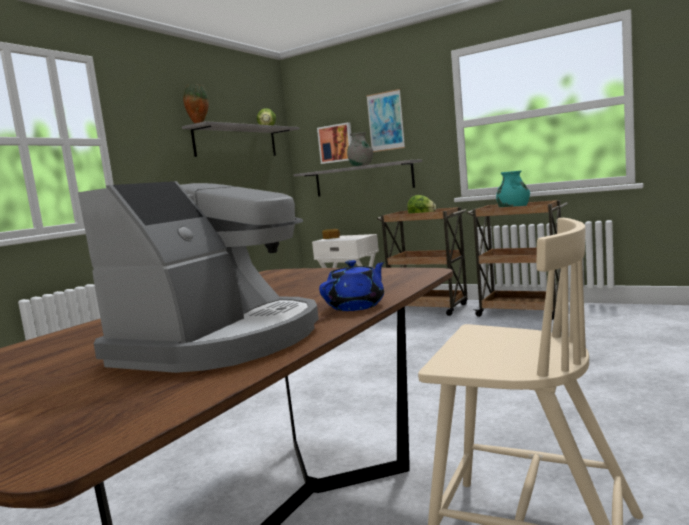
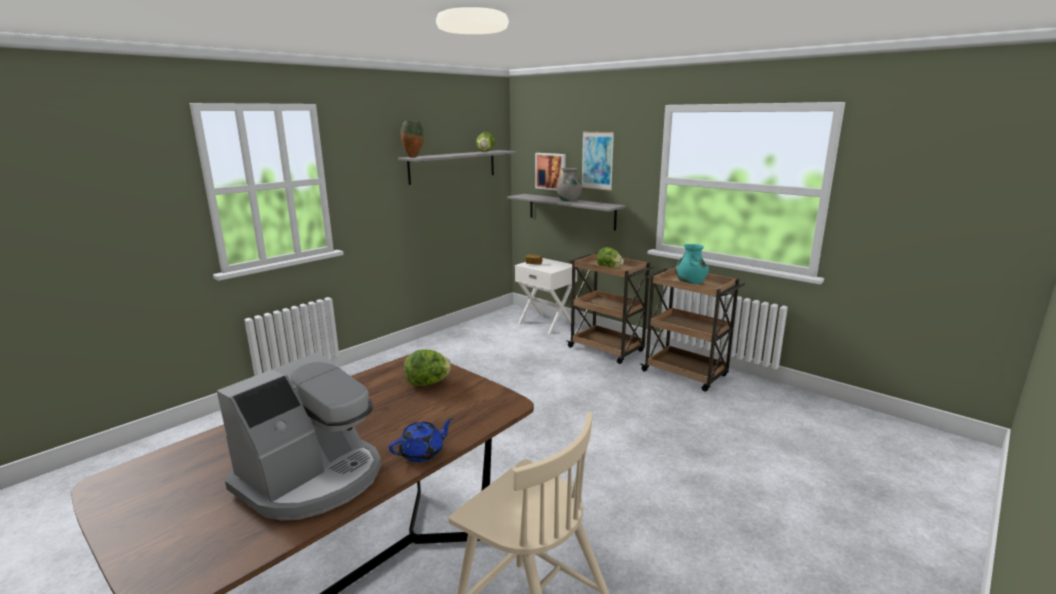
camera: 10 degrees right, 10 degrees up
(305, 278) = (428, 383): none -> lettuce

